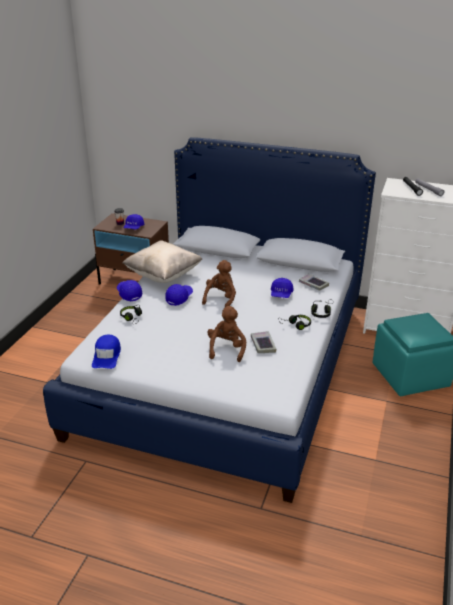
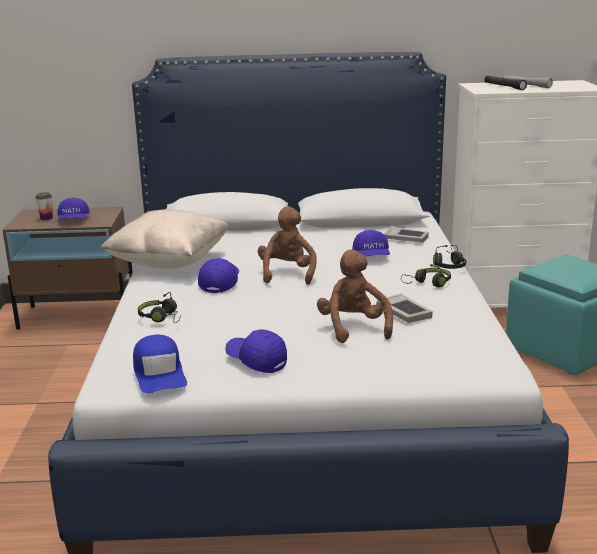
camera: 20 degrees left, 10 degrees down
(129, 294) = (130, 292): blue cap -> blue cap (256, 361)

